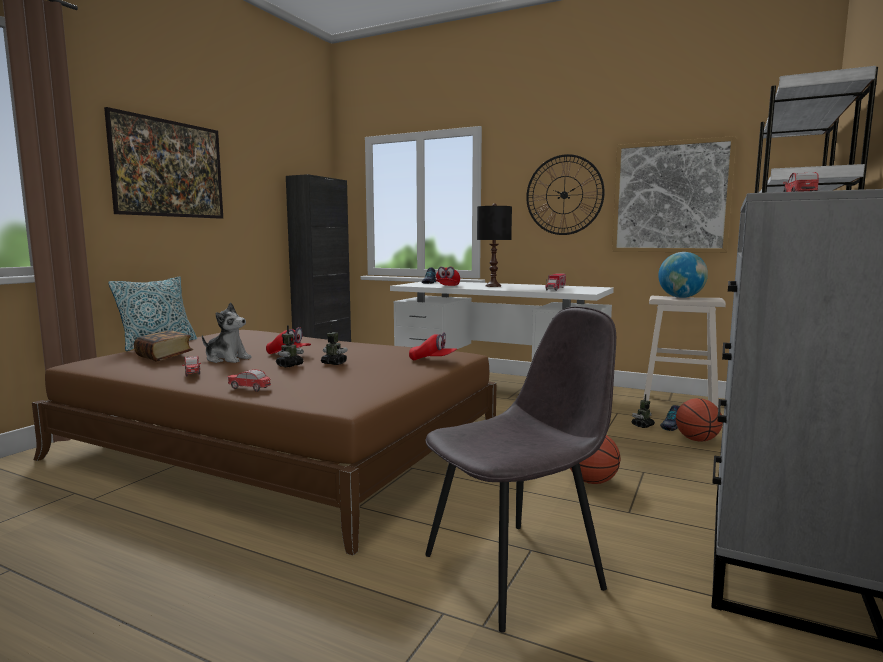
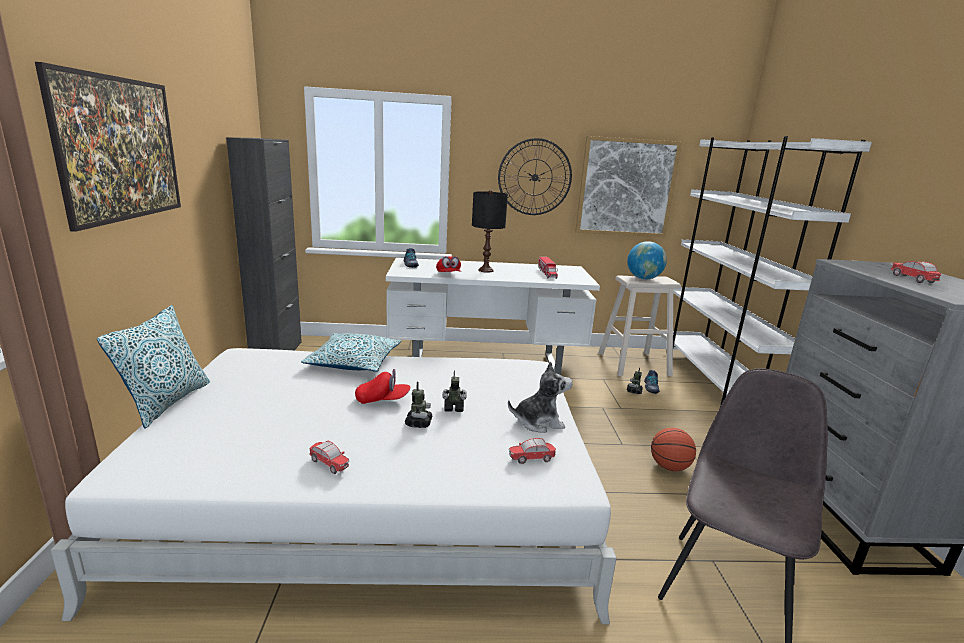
camera: 30 degrees left, 10 degrees up
(164, 357) = (229, 433): book -> none
(227, 359) = (324, 423): plush toy -> plush toy (538, 422)
(249, 389) = (441, 480): toy car -> toy car (532, 459)
(282, 445) = (375, 493): brown bed -> white bed
(310, 340) = (354, 362): none -> pillow
(432, 360) = (529, 383): red cap -> none
(697, 440) = (681, 400): basketball -> none

